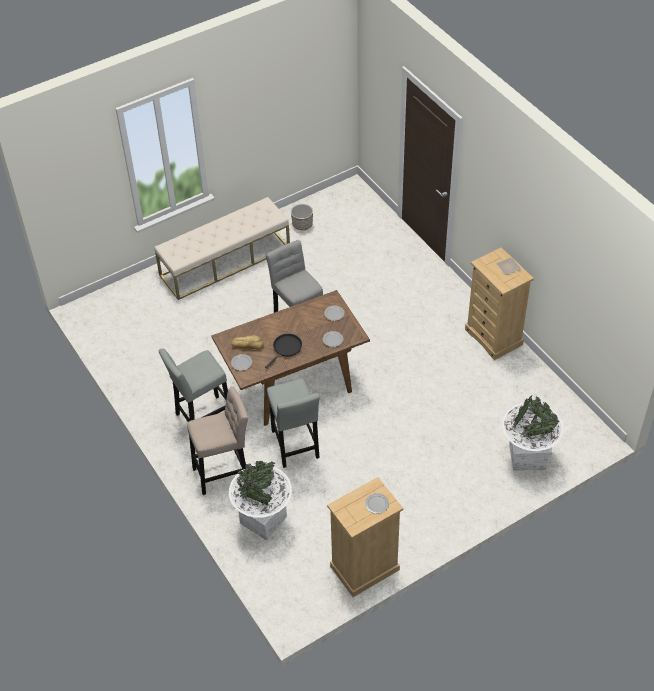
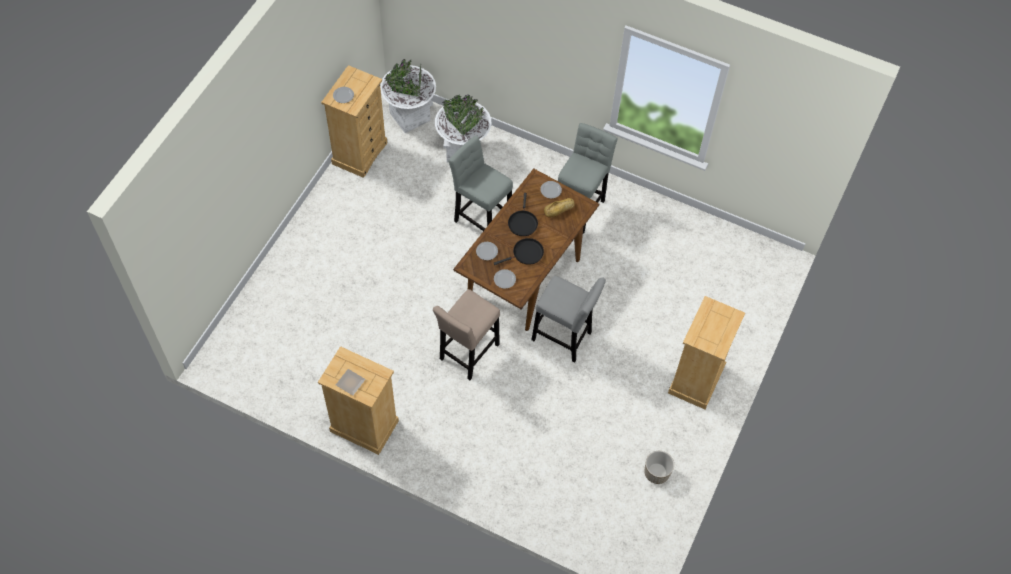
camera: 145 degrees right, 10 degrees up
(224, 473) = (522, 172): beige stool -> beige stool (467, 354)
(225, 261) = (696, 379): beige bench -> beige dresser
(302, 324) = (526, 254): none -> black frying pan
(527, 456) = (271, 309): white planter -> white planter (410, 116)

